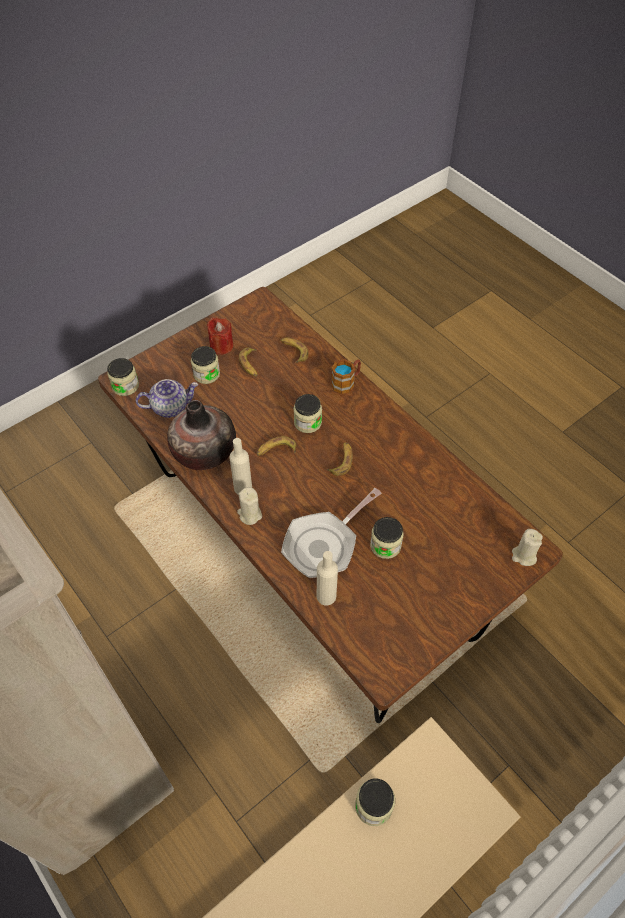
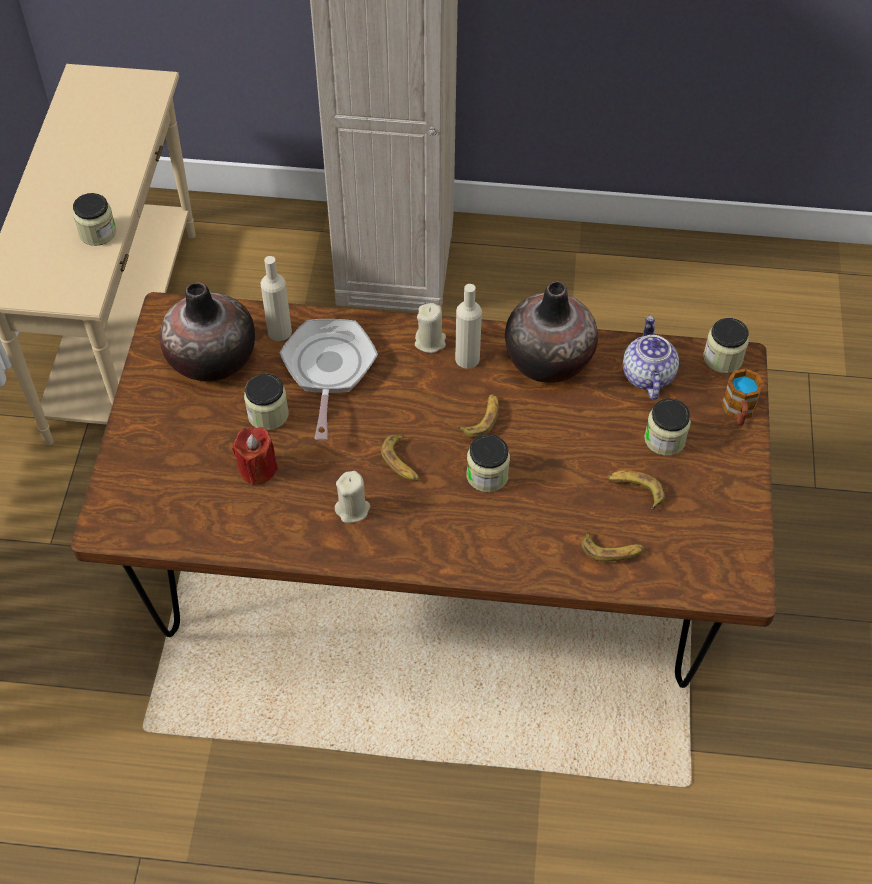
camera: 135 degrees right, 0 degrees up
(170, 407) = (647, 375): teapot -> teapot turned 150 degrees clockwise
(221, 346) = (699, 486): red candle -> red candle (257, 468)
(346, 382) = (503, 561): mug -> mug (738, 412)
(385, 611) = (212, 359): none -> vase
(524, 555) = (114, 512): beige candle -> beige candle (353, 509)

